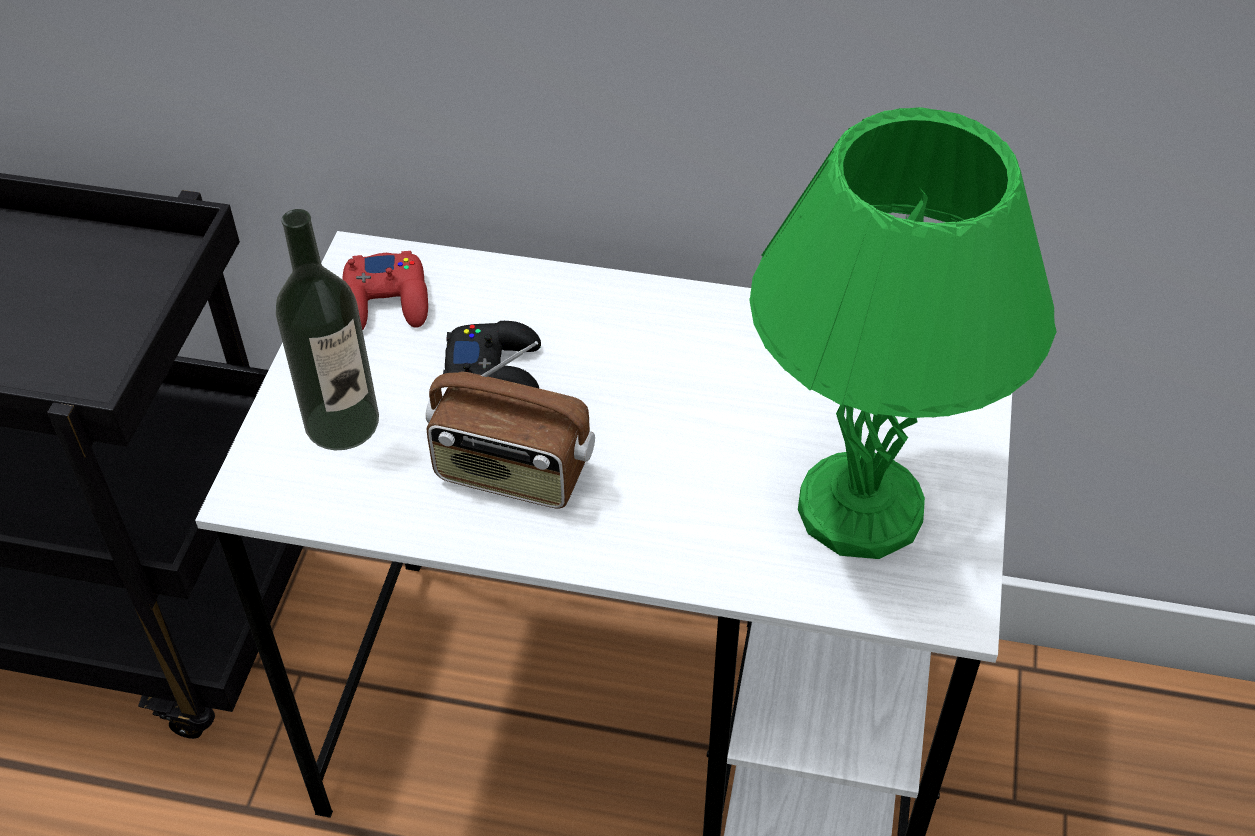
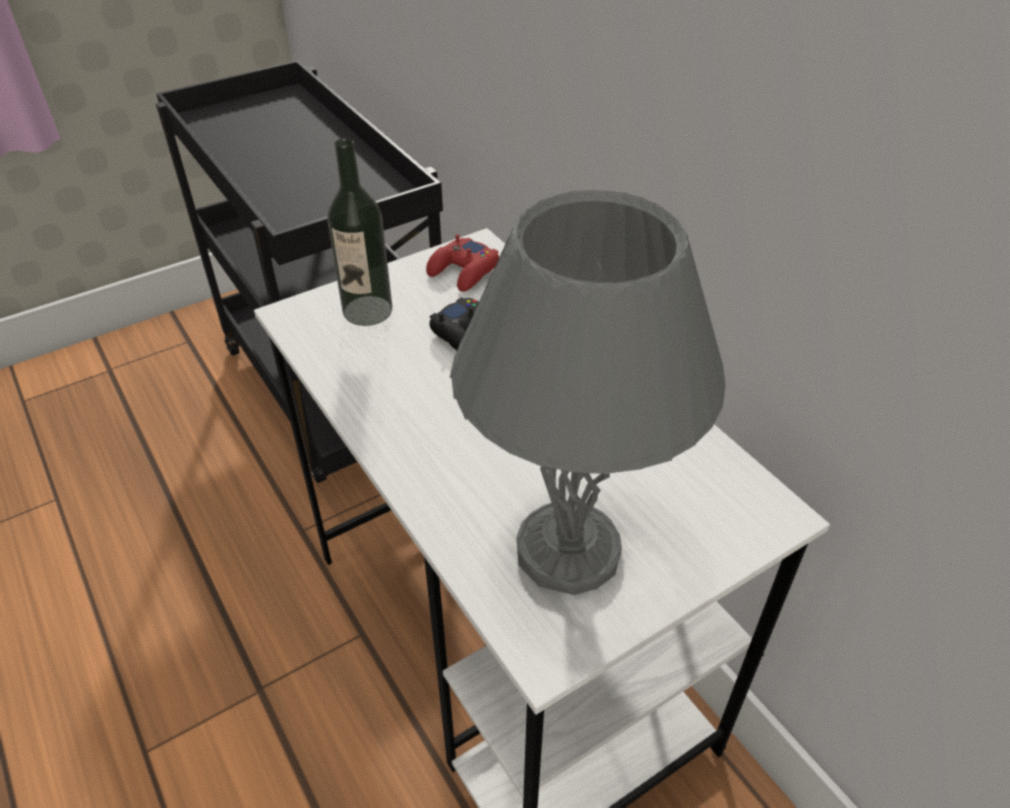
camera: 45 degrees right, 5 degrees down
(512, 473) = (408, 388): radio -> none
(864, 506) = (572, 550): green table lamp -> grey table lamp

